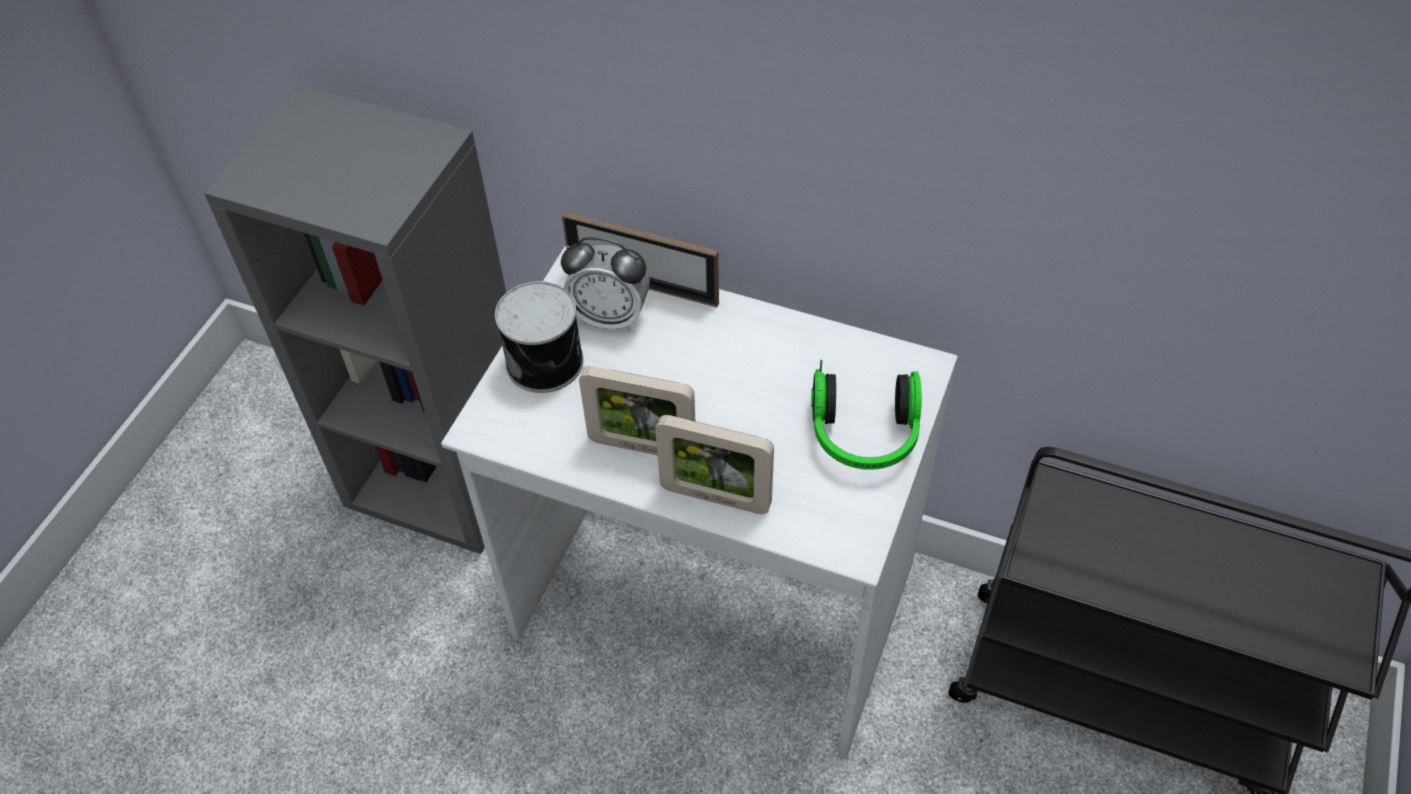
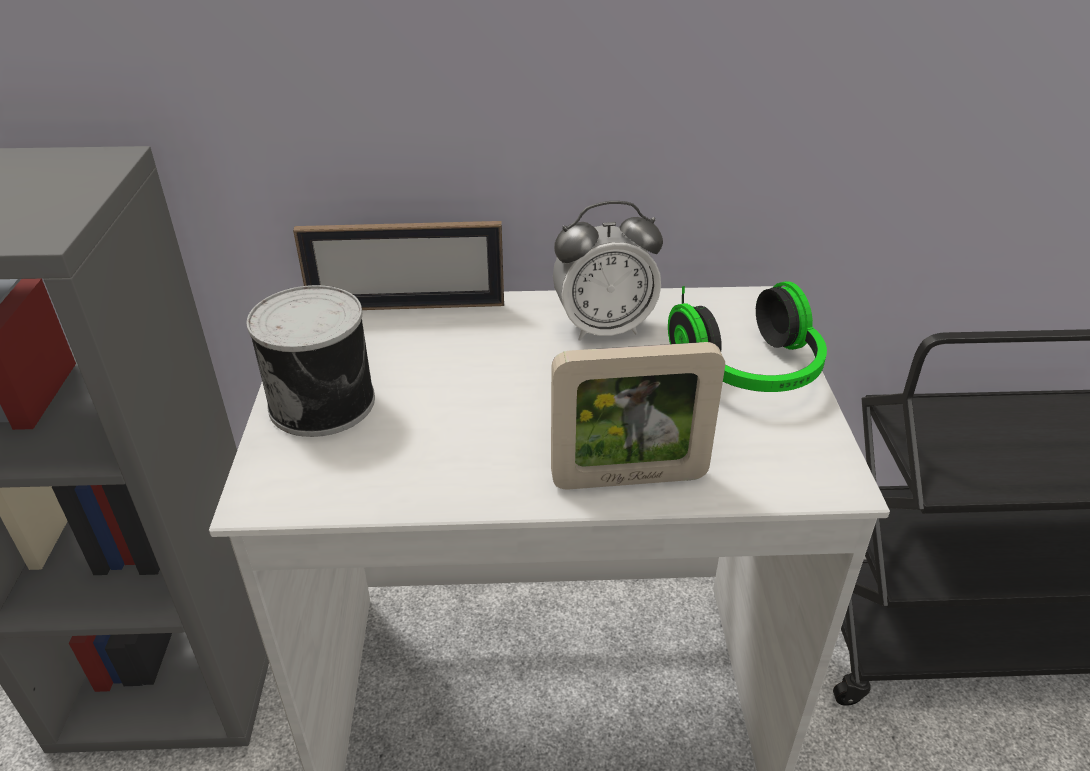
camera: 25 degrees left, 15 degrees down
(610, 317) = (383, 342): alarm clock -> alarm clock (603, 328)
(642, 447) = (500, 453): picture frame -> none

